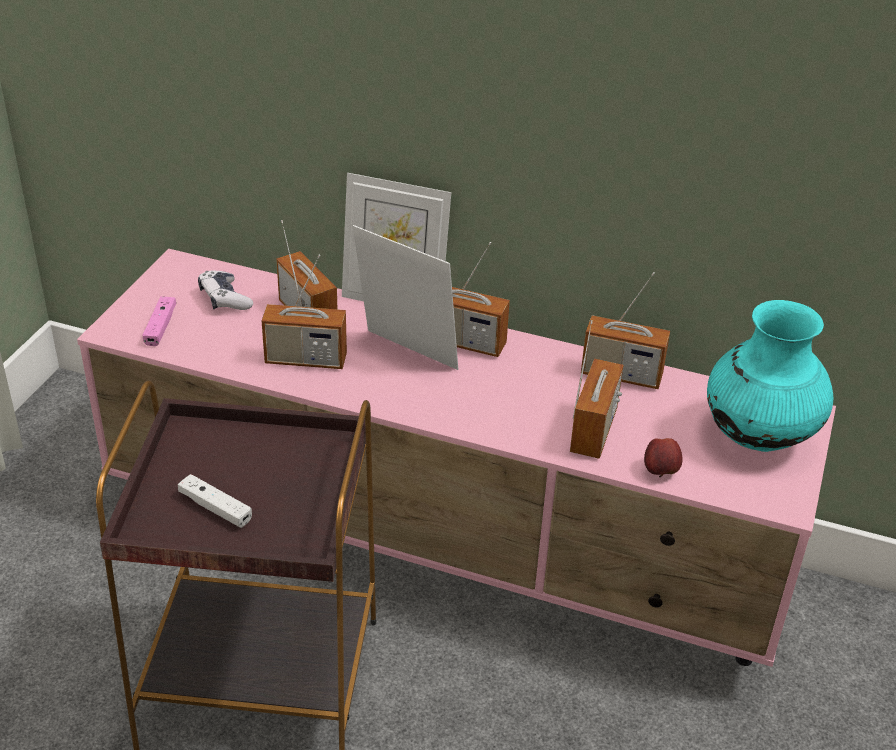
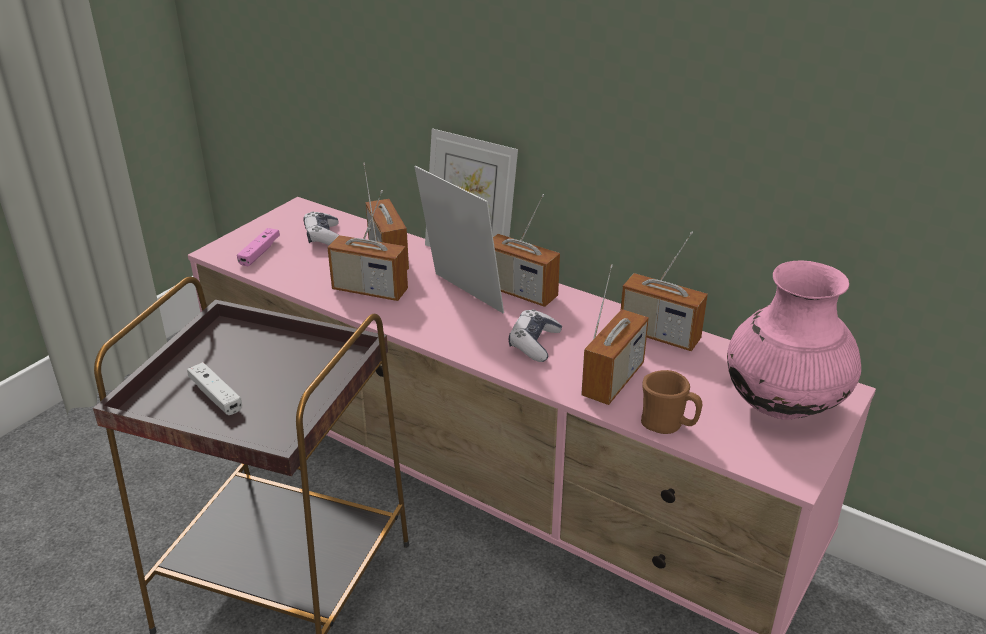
camera: 15 degrees right, 5 degrees down
(502, 400) = (534, 343): none -> game controller
(660, 472) = (668, 425): apple -> brown mug
(758, 436) = (783, 406): turquoise vase -> pink vase

